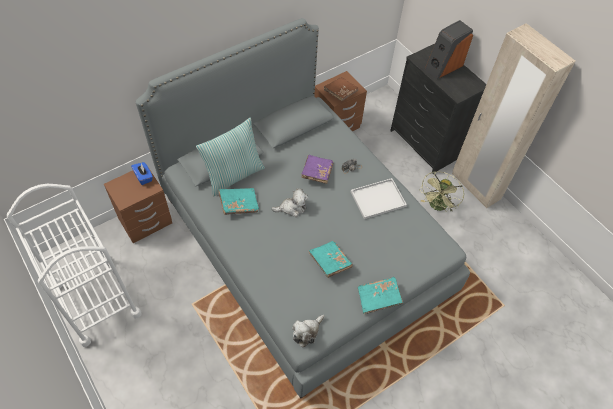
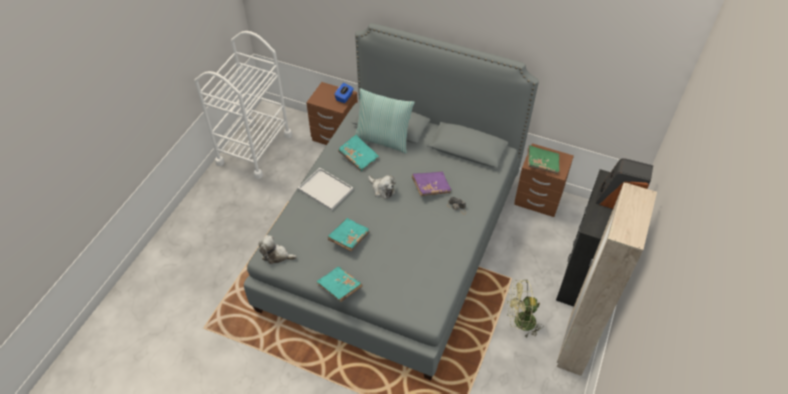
camera: 60 degrees right, 5 degrees down
(340, 93) = (542, 164): brown book -> green book
(378, 198) = (441, 241): white tray -> white tray (326, 189)

